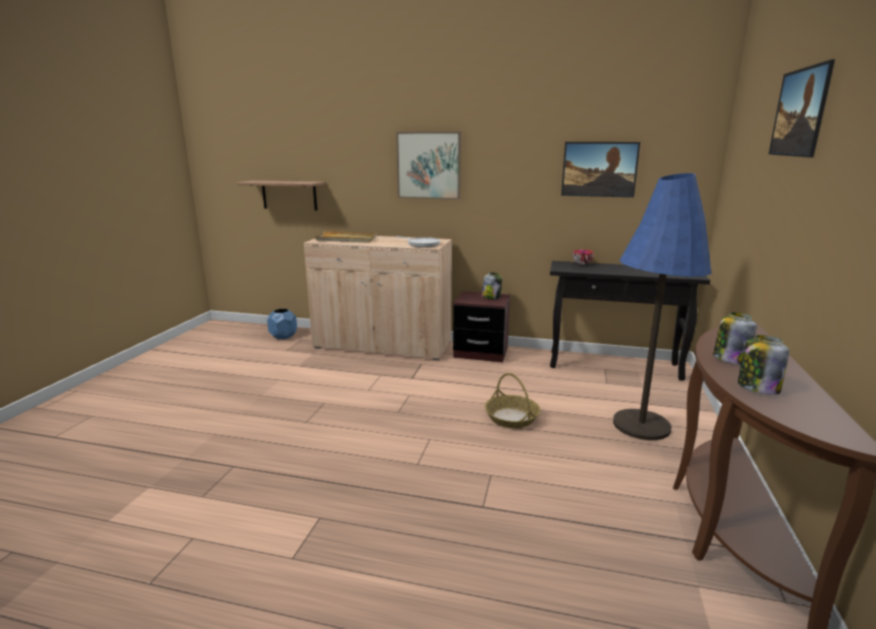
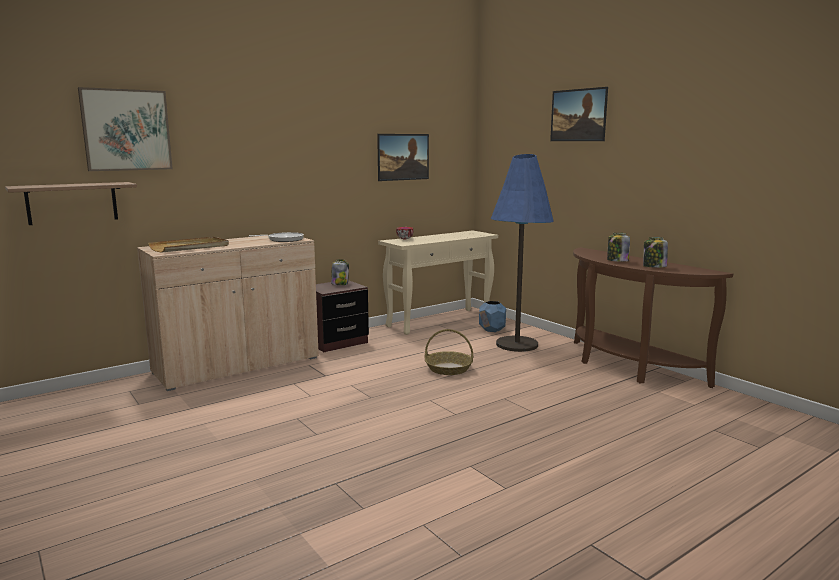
camera: 50 degrees left, 5 degrees down
(283, 336) = (97, 396): blue planter -> blue planter (492, 330)
(429, 165) = (258, 158): picture -> picture (126, 130)
(615, 366) = (440, 321): black console table -> beige console table

